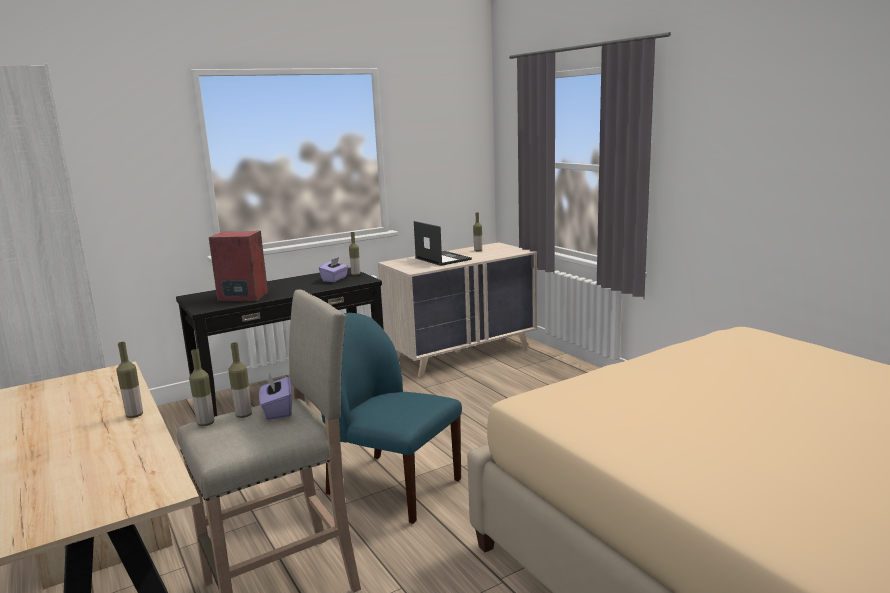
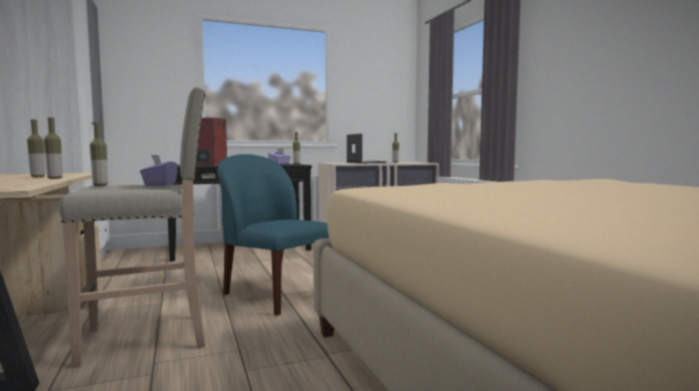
camera: 10 degrees right, 10 degrees down
(243, 415) = (132, 185): bottle -> bottle (37, 177)

